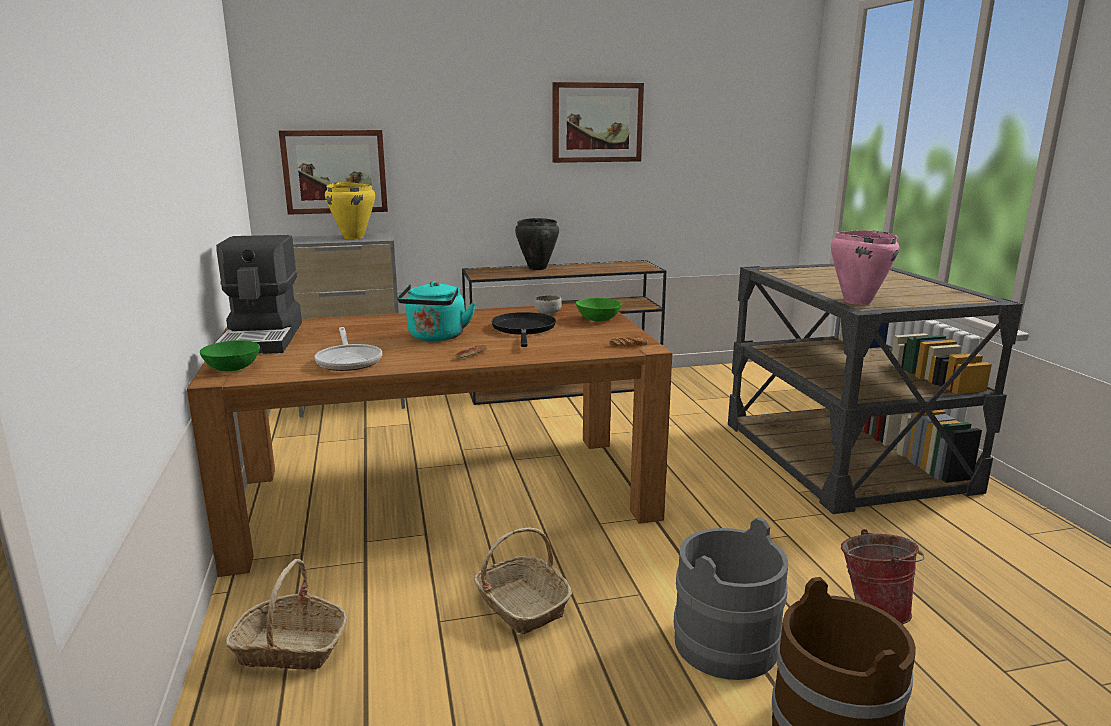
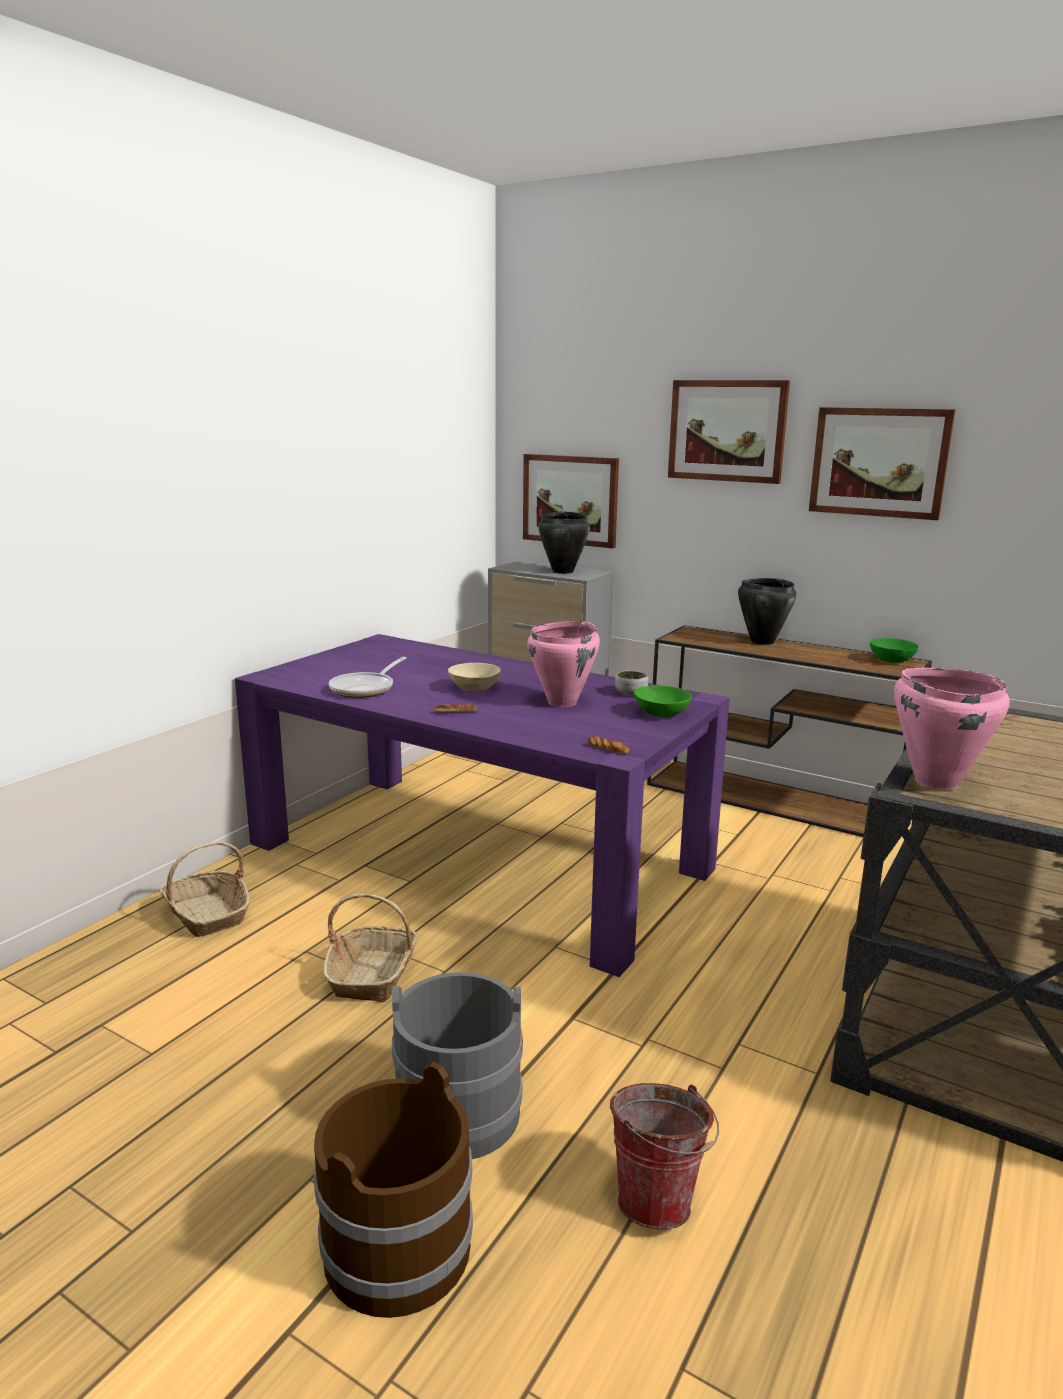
camera: 45 degrees right, 0 degrees up
(232, 368) = (290, 671): green bowl -> green bowl (891, 660)
(263, 338) = (365, 652): coffee machine -> none
(353, 237) = (563, 571): yellow cooking pot -> black cooking pot
(436, 337) = (474, 688): turquoise kettle -> beige bowl
(444, 495) = (477, 856): brown dining table -> purple dining table
(480, 102) = (727, 431): none -> picture
(524, 329) = (563, 702): black frying pan -> pink cooking pot

